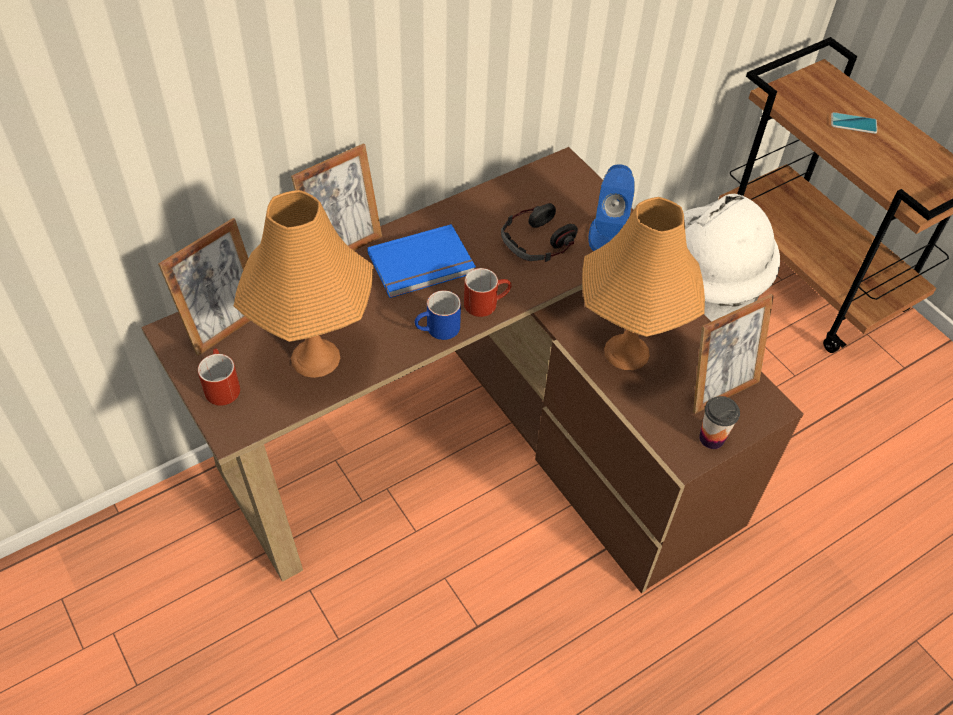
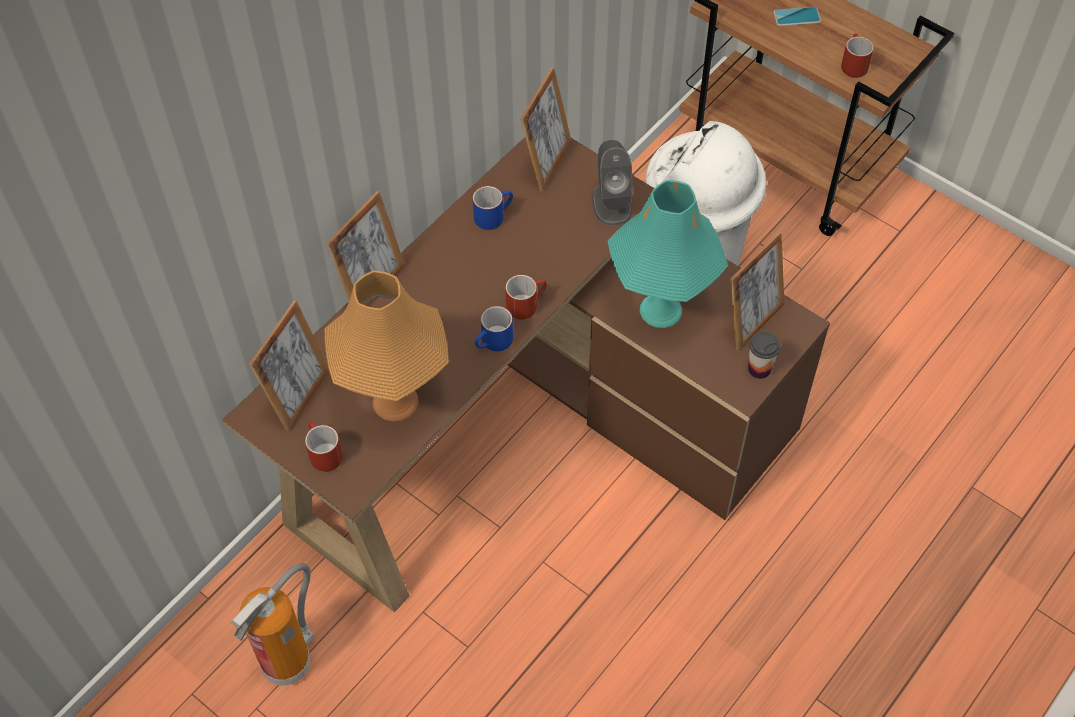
camera: 15 degrees left, 5 degrees up
(163, 596) = (288, 661): none -> fire extinguisher
(423, 265) = (454, 283): blue book -> none
(487, 215) = (493, 215): none -> blue mug
(537, 242) = (549, 229): headphones -> none
(558, 183) = (546, 162): none -> picture frame
(608, 234) = (611, 203): blue speaker -> grey speaker
(627, 352) = (661, 310): orange table lamp -> turquoise table lamp
(899, 176) = (852, 63): none -> red mug

